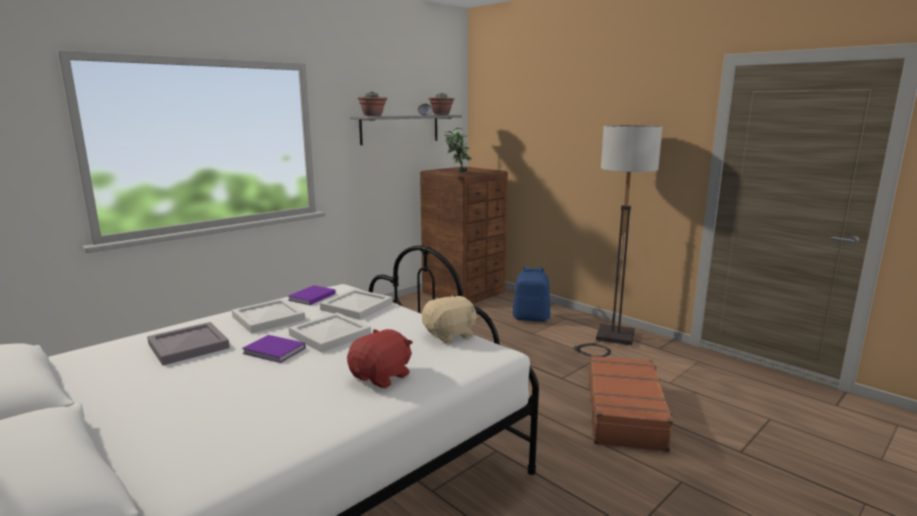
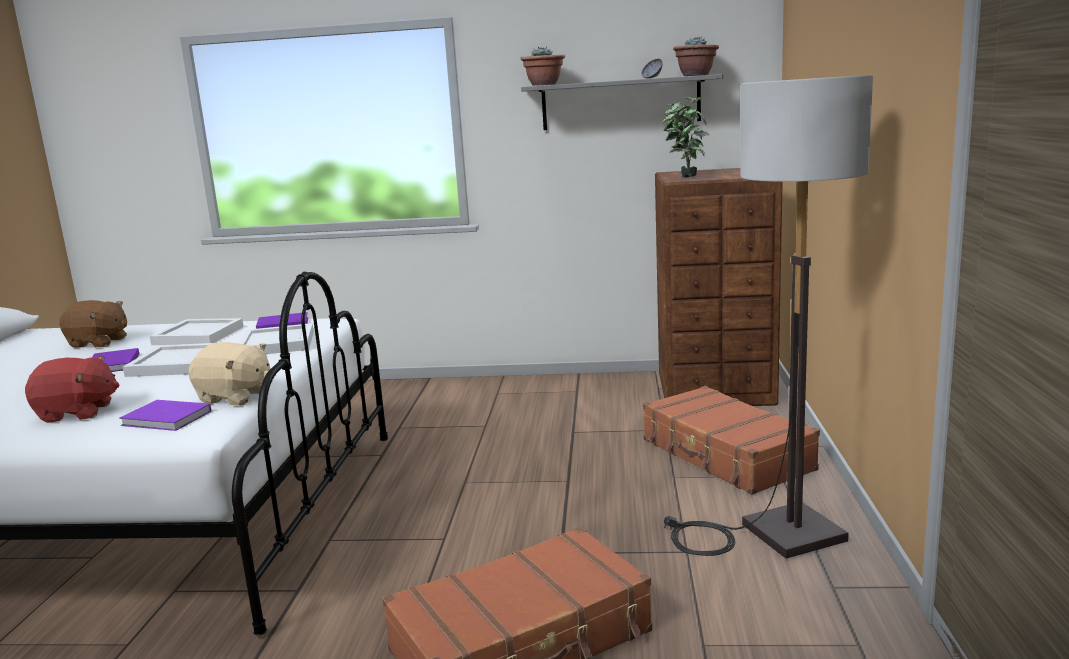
camera: 50 degrees right, 0 degrees up
(187, 346) = (98, 343): grey tray -> brown plush toy
(457, 356) = (167, 419): none -> purple book
(531, 318) = (725, 455): blue backpack -> brown suitcase

